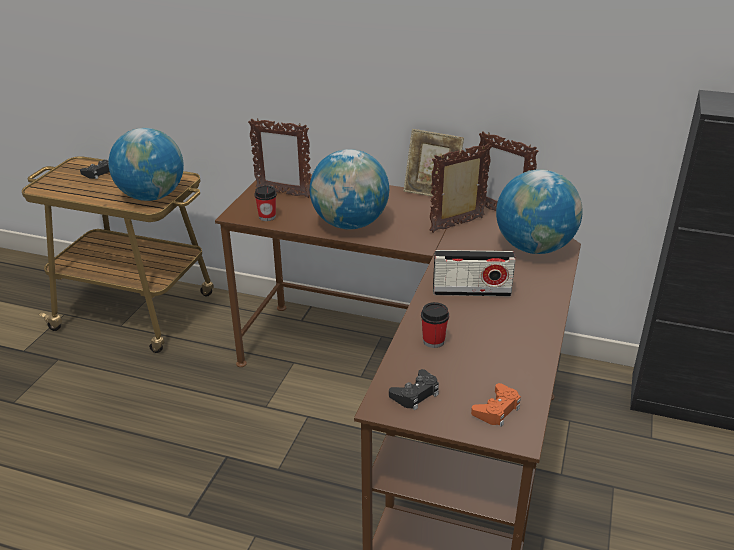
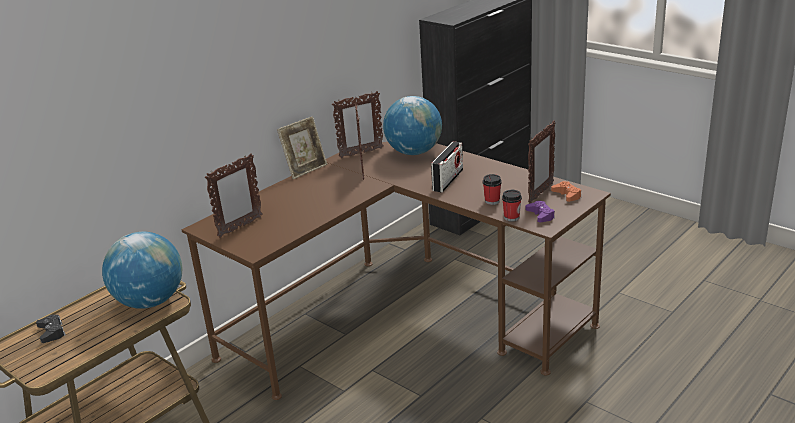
camera: 65 degrees left, 5 degrees down
(267, 217) = (274, 238): cup -> cup (511, 217)
(350, 224) = (321, 206): globe -> none
(415, 394) = (540, 215): black game controller -> purple game controller
(485, 381) = (540, 193): none -> picture frame

